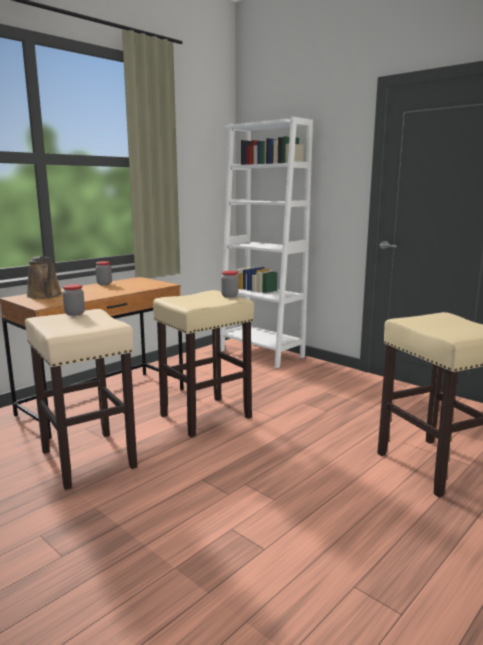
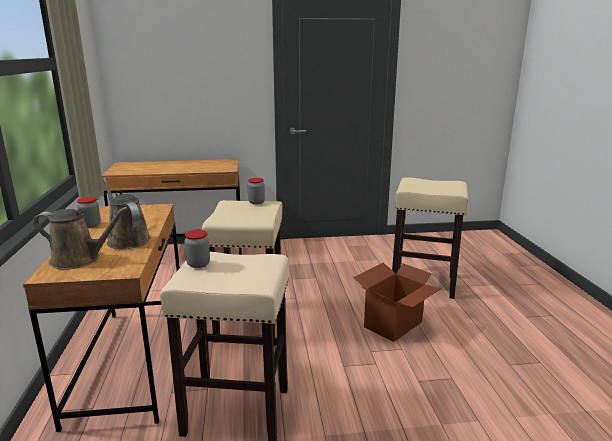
camera: 50 degrees left, 5 degrees up
(92, 294) = (127, 239): none -> brown watering can
(261, 354) = (182, 253): white bookcase -> brown desk
(312, 479) = (394, 325): none -> cardboard box

